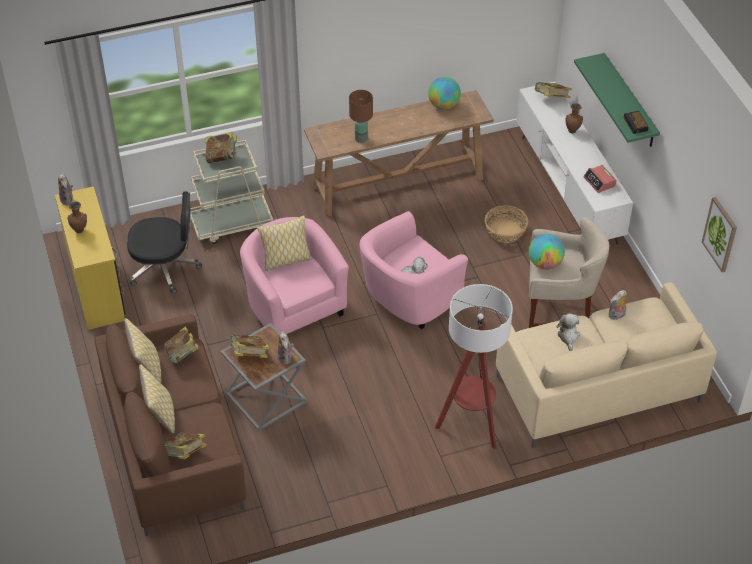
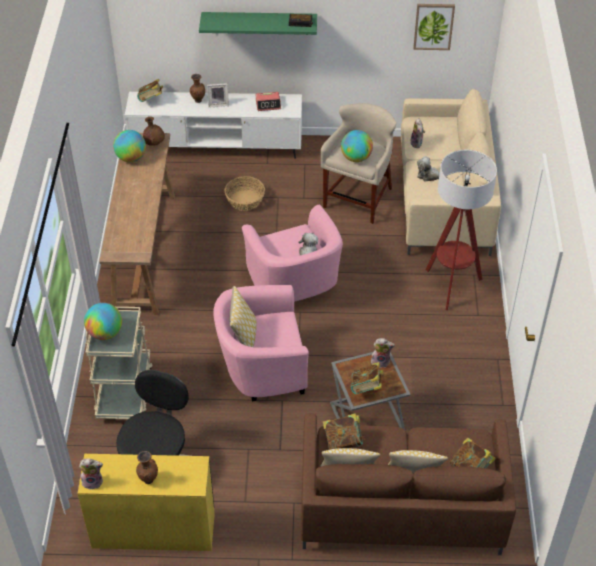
camera: 70 degrees left, 0 degrees up
(222, 157) = (105, 333): book -> globe
(361, 138) = (140, 224): brown table lamp -> none
(472, 113) = (154, 143): none -> brown vase
(576, 146) = (218, 104): none -> picture frame

